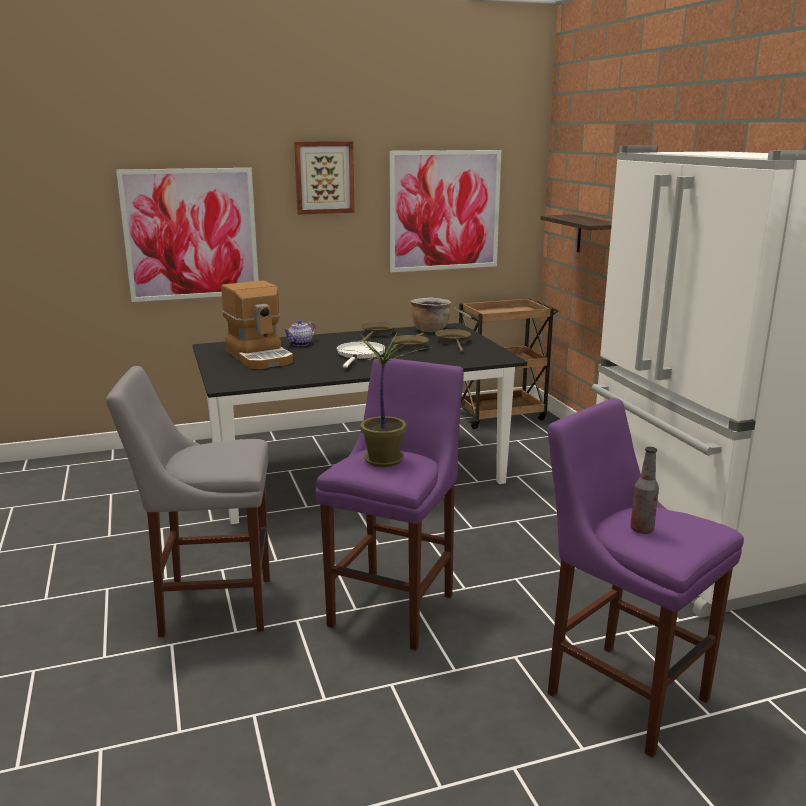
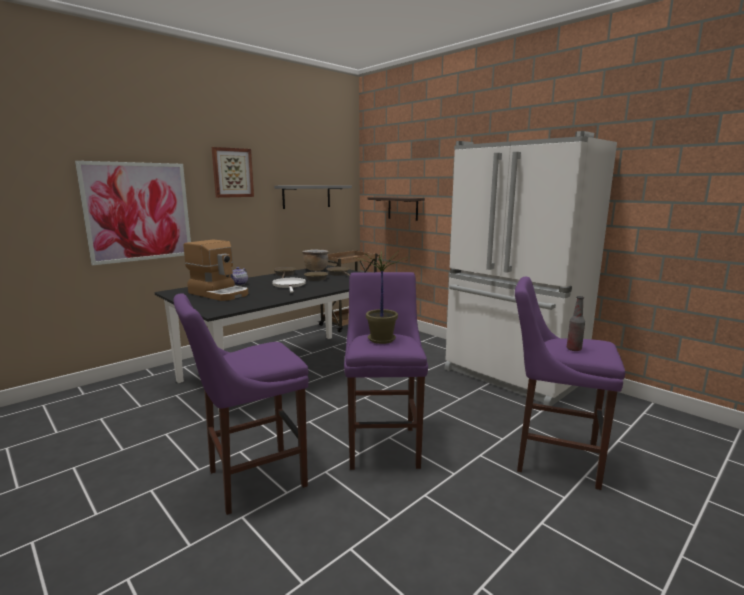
camera: 25 degrees left, 5 degrees down
(210, 606) = (251, 479): grey stool -> purple stool
(444, 211) = (306, 196): picture -> grey shelf

